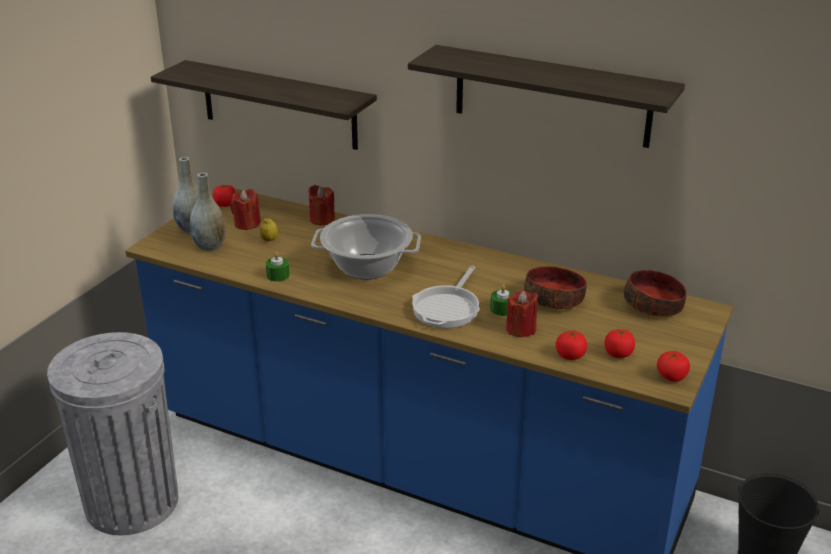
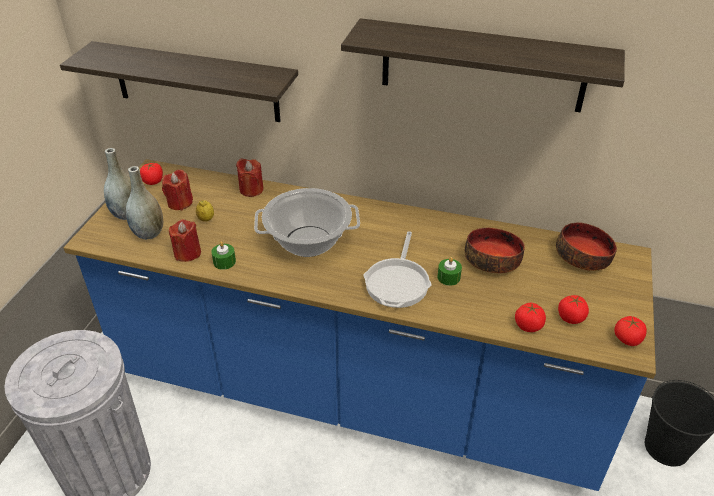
camera: 10 degrees left, 10 degrees up
(521, 329) = (473, 300): red candle -> red candle (187, 253)

